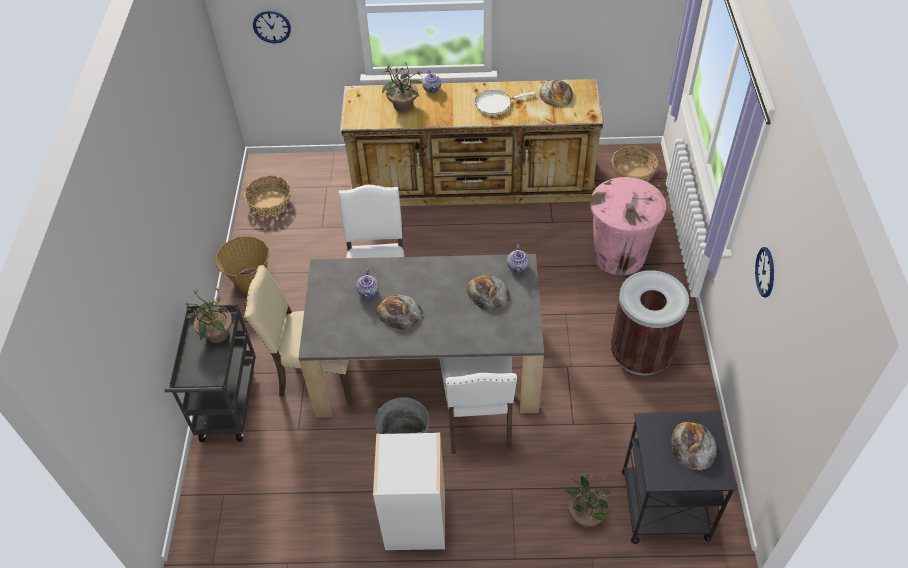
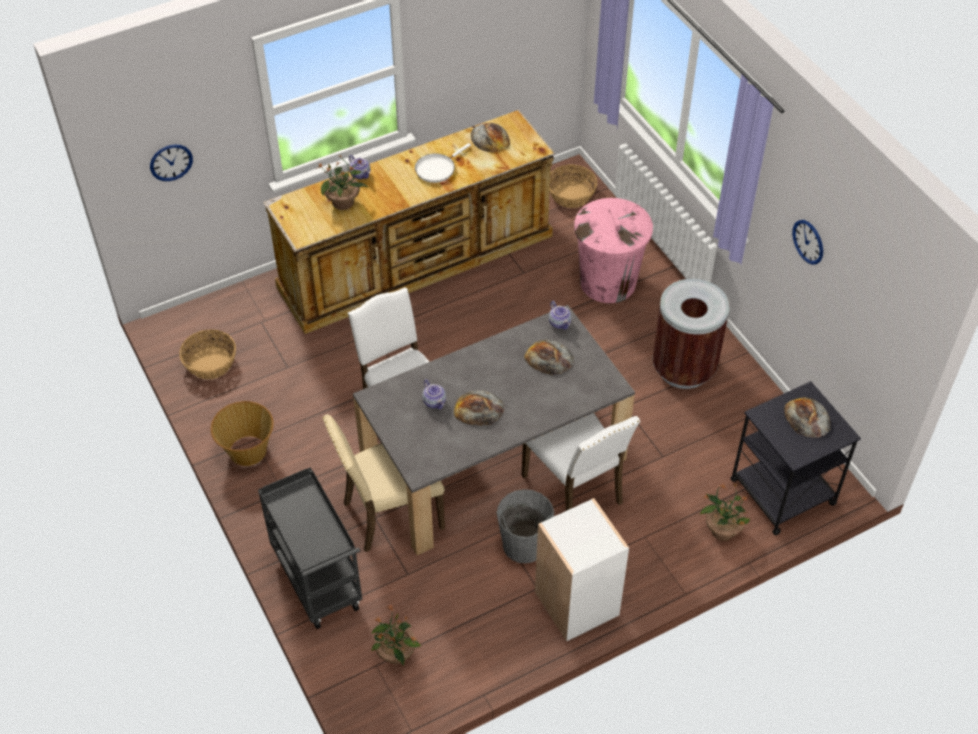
camera: 30 degrees left, 0 degrees up
(217, 334) = (305, 505): potted plant -> potted plant (396, 654)

